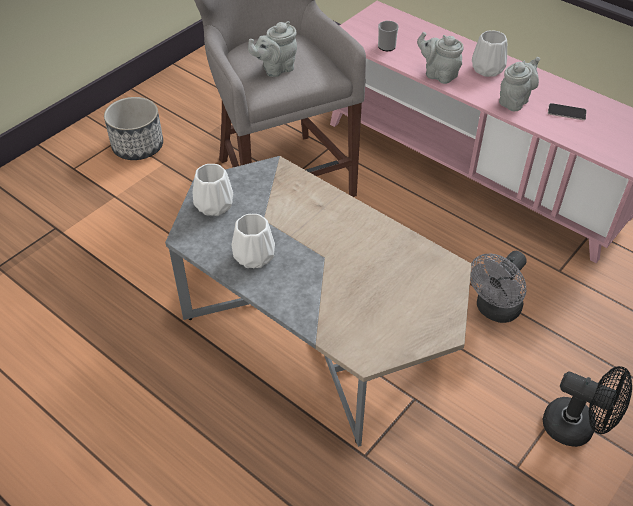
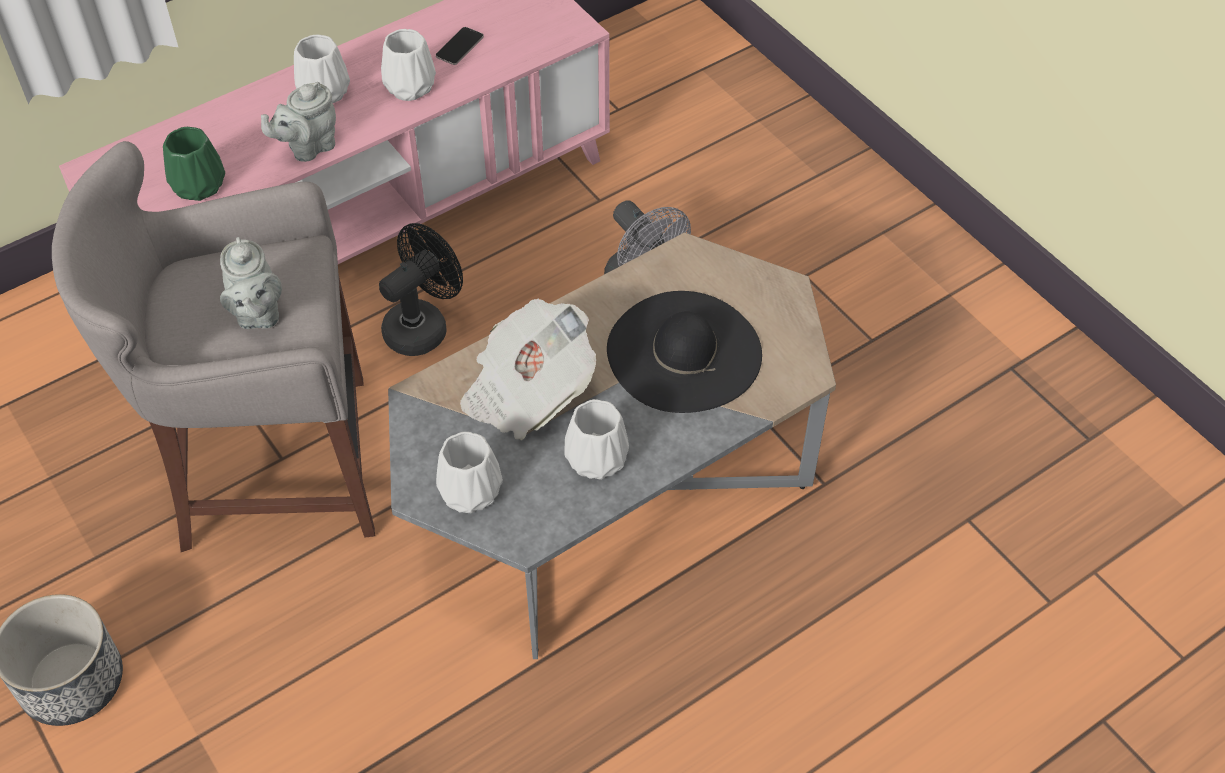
camera: 75 degrees left, 5 degrees up
(297, 213) = (527, 391): none -> newspaper
(359, 283) = (684, 352): none -> black hat
(386, 45) = (197, 186): mug -> green vase
(515, 101) = (411, 87): grey teapot -> white vase
(577, 428) = (834, 268): black fan -> black fan (423, 325)

